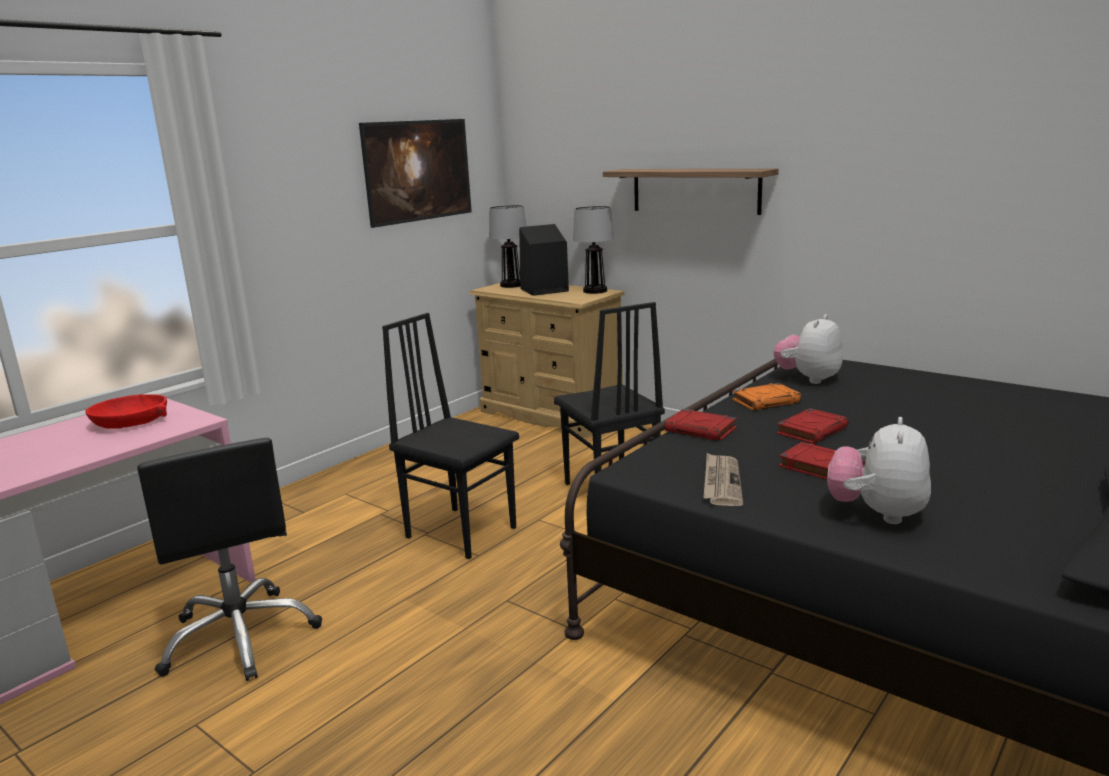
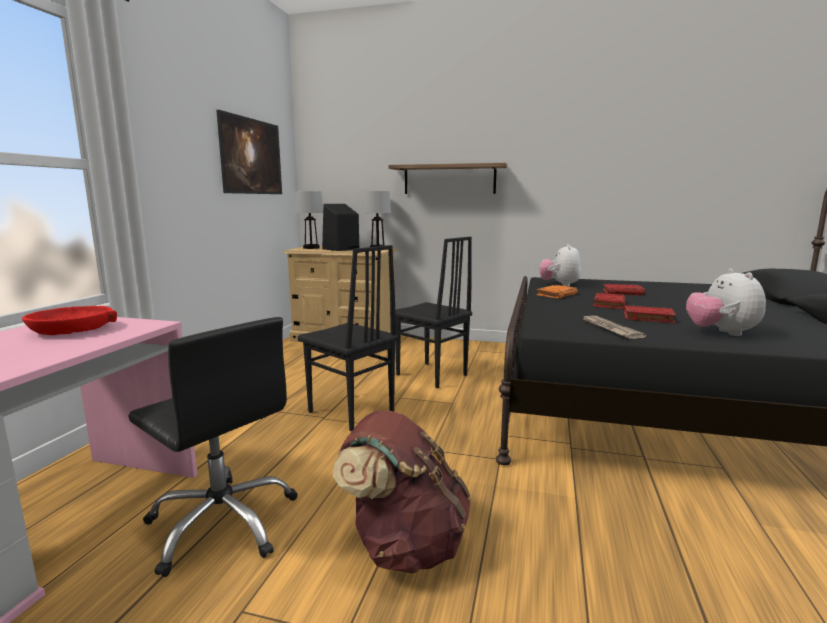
camera: 25 degrees left, 5 degrees down
(376, 704) = (404, 545): none -> brown backpack
(461, 531) = (350, 412): black chair -> black chair turned 150 degrees counterclockwise
(701, 430) = (546, 308): red book -> red book (623, 292)

